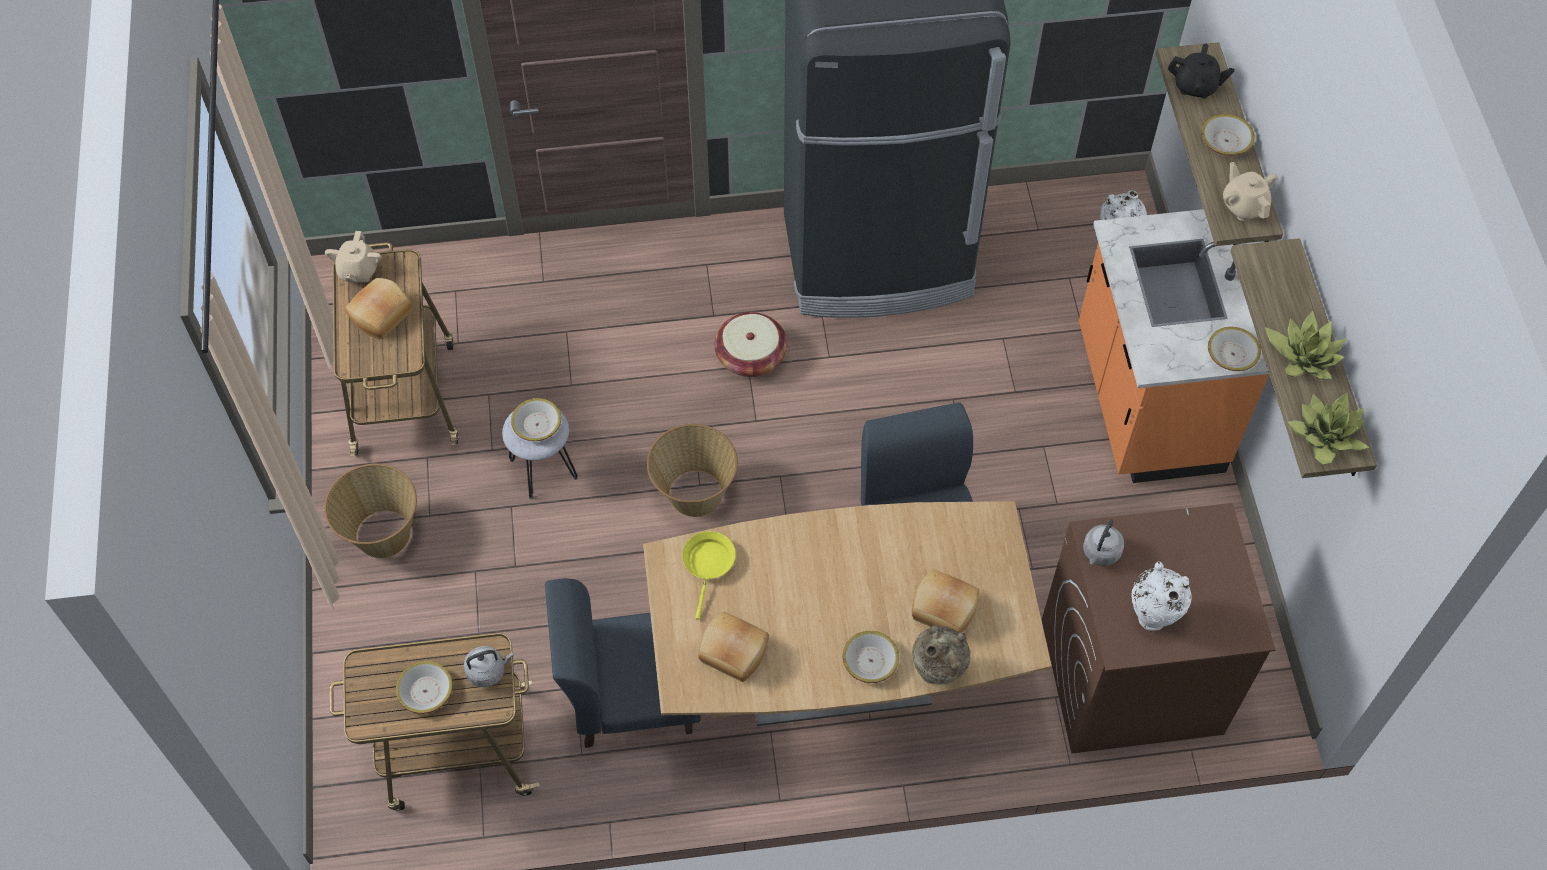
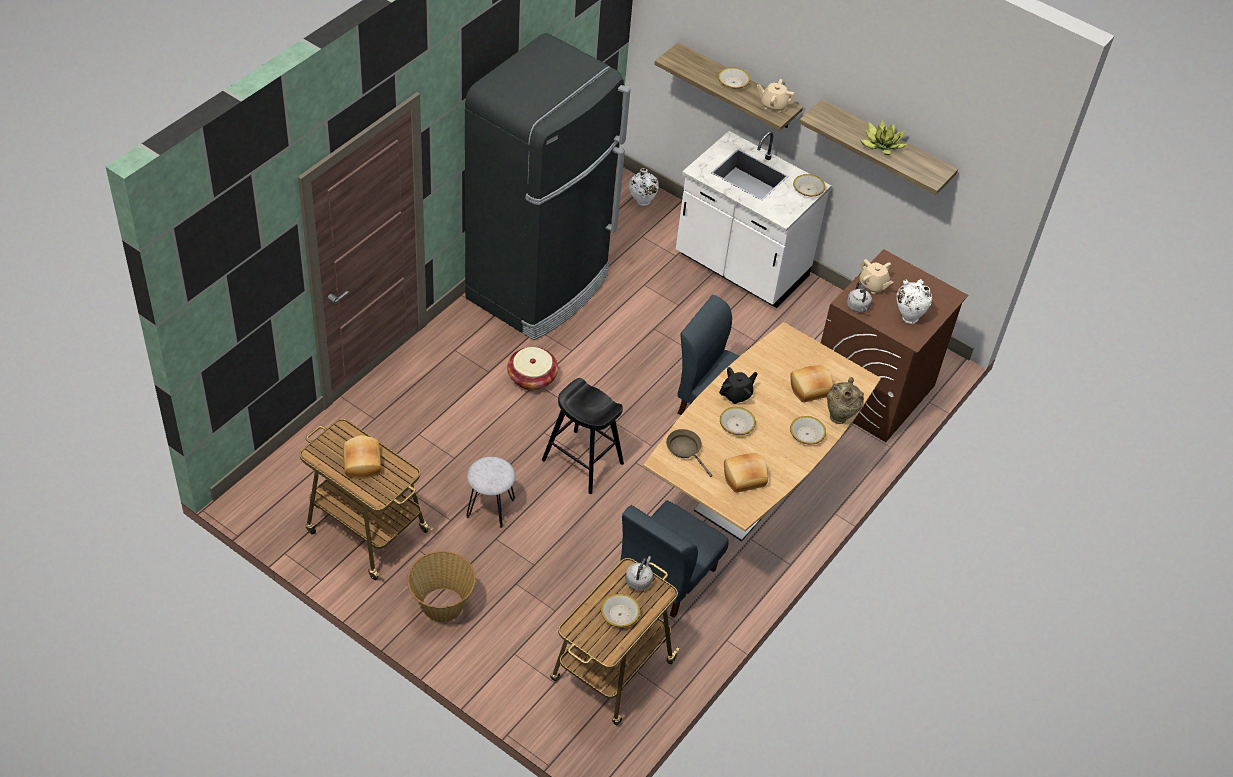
camera: 50 degrees left, 10 degrees down
(358, 271) = (321, 451): beige teapot -> beige teapot (873, 285)
(537, 425) = (491, 470): bowl -> bowl (737, 425)
(694, 493) = (583, 462): basket -> black stool
(708, 565) = (685, 450): yellow frying pan -> brown frying pan
(1146, 401) = (740, 268): orange counter -> white counter
(1195, 86) = (692, 67): black teapot -> black teapot (736, 394)
(1325, 437) = (927, 171): potted plant -> none

